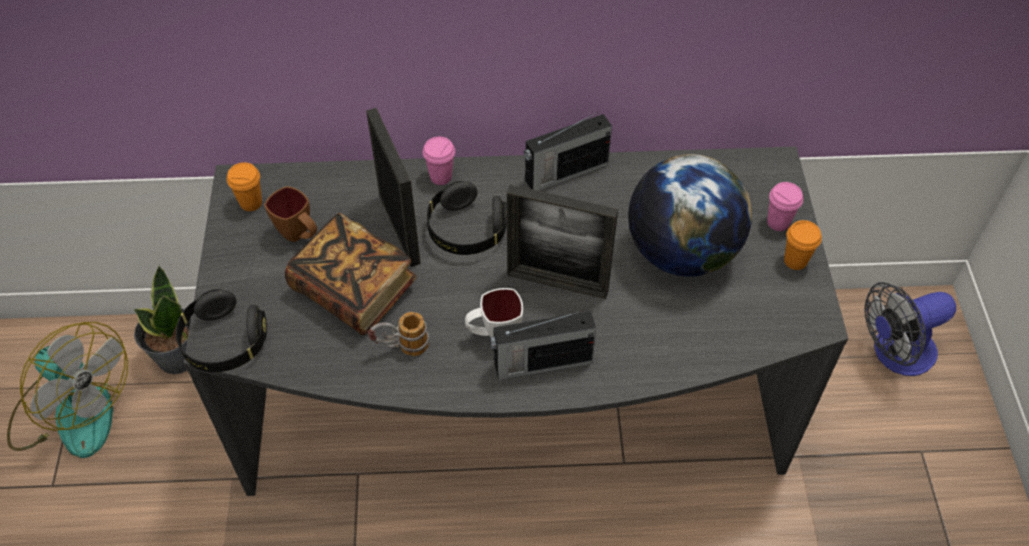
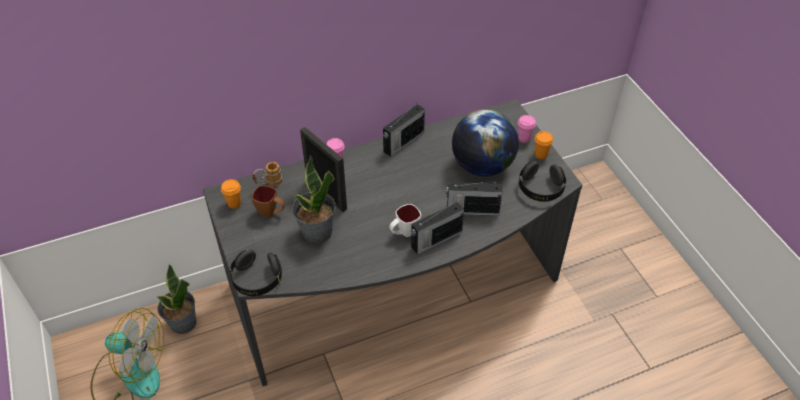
camera: 20 degrees left, 5 degrees down
(354, 289) = (317, 232): book -> potted plant
(400, 347) = (357, 254): mug -> mug (268, 184)
(466, 231) = (364, 185): black headphones -> black headphones (540, 189)
(557, 283) = (425, 198): picture frame -> none
(627, 327) = (471, 210): none -> radio
(895, 354) = (588, 203): fan -> none

